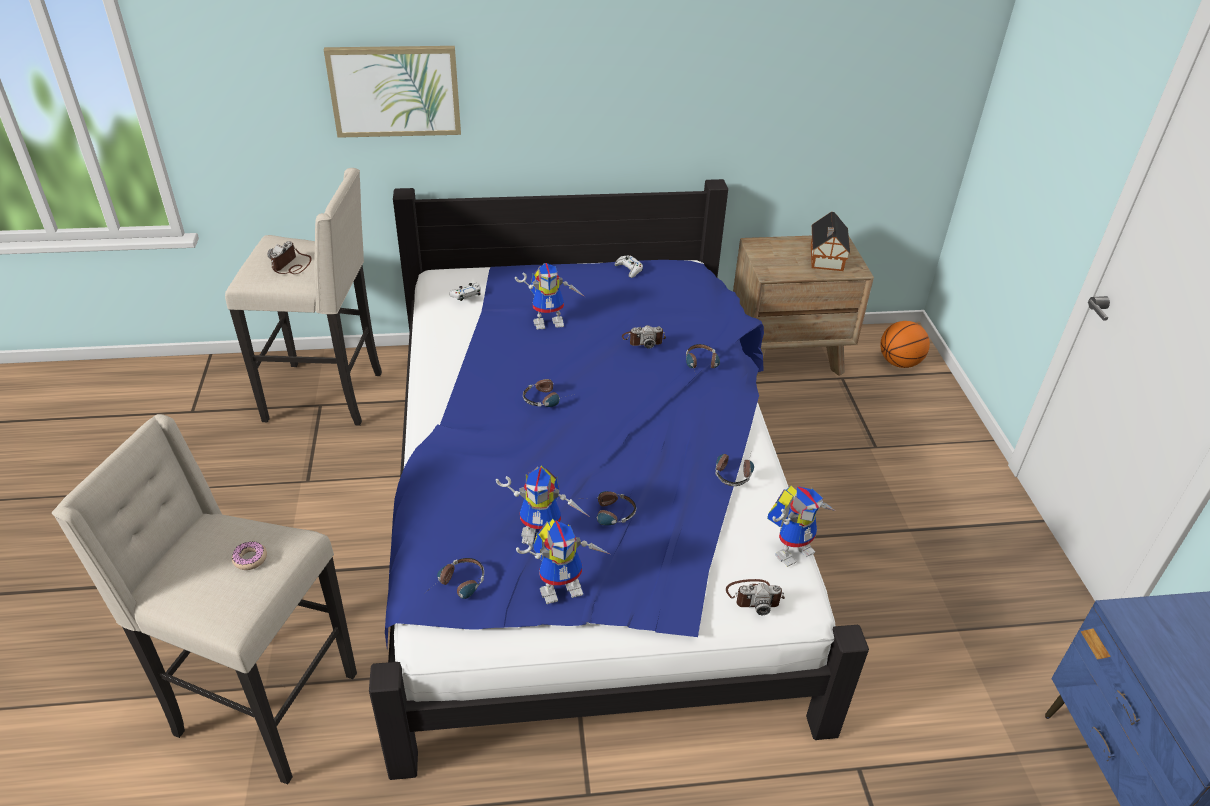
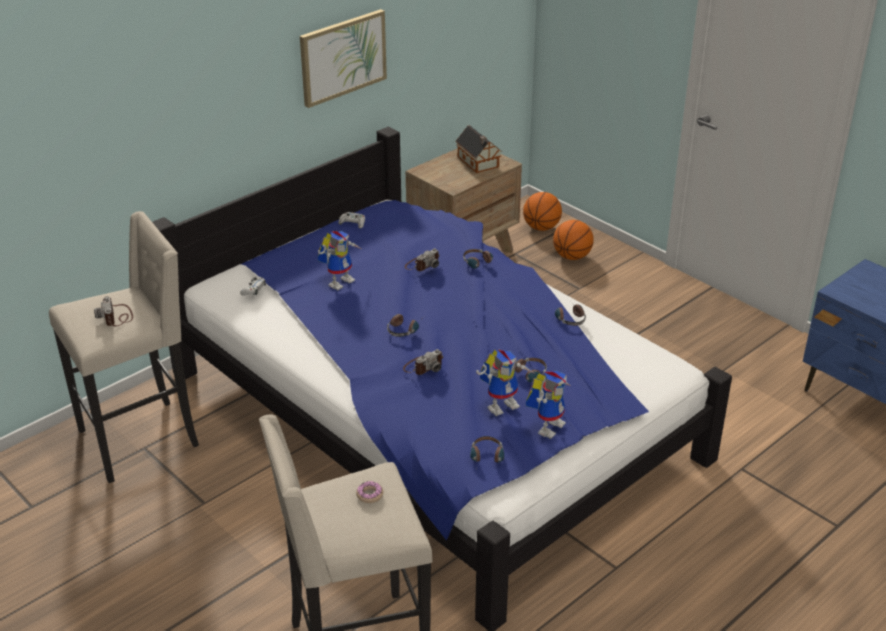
camera: 35 degrees left, 5 degrees down
(395, 91) = (140, 134): picture -> picture (342, 57)
(754, 596) = (652, 378): camera -> camera (423, 366)
(793, 548) = (645, 343): toy robot -> none
(902, 408) = (572, 256): none -> basketball

